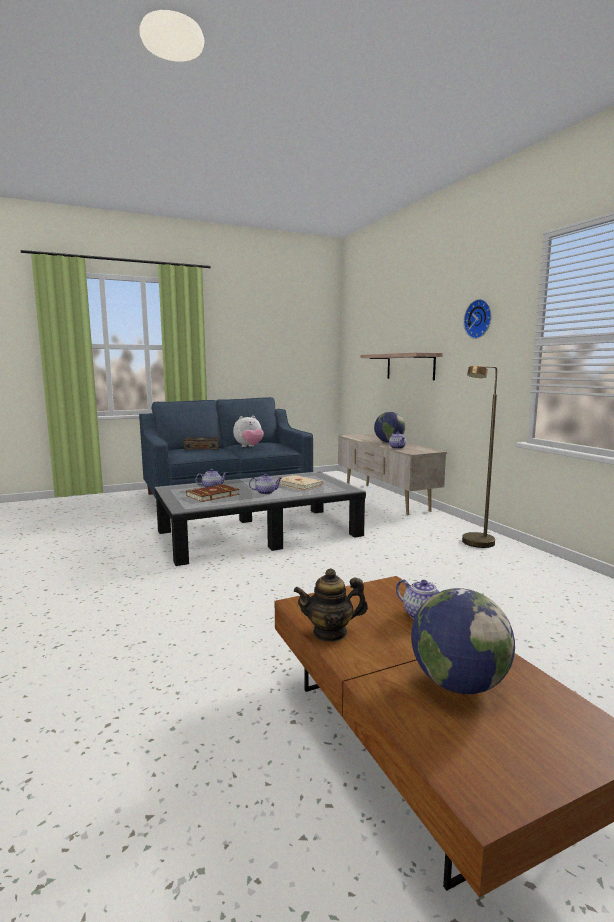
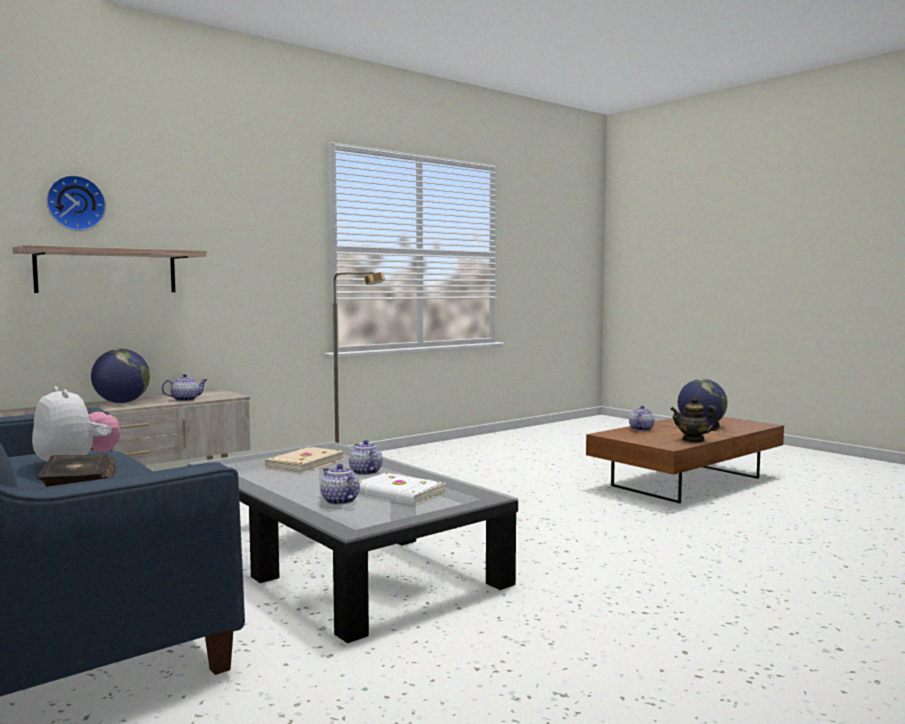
camera: 105 degrees left, 5 degrees down
(212, 495) = (398, 494): brown book -> white book
(330, 632) = (693, 440): teapot -> teapot turned 135 degrees clockwise
(479, 319) = (253, 214): wall clock -> wall clock (75, 203)

